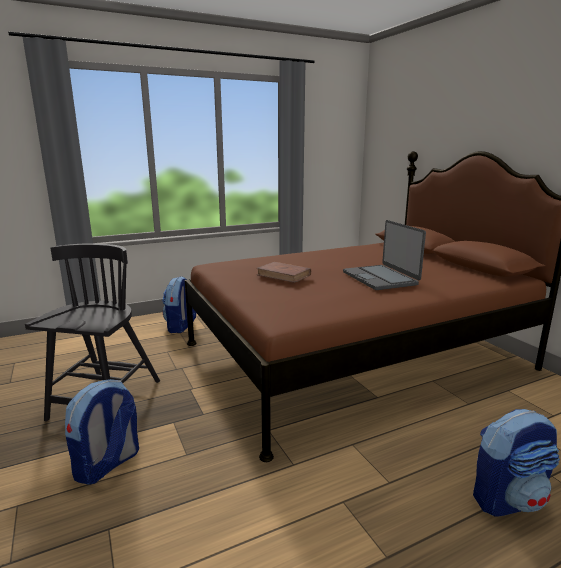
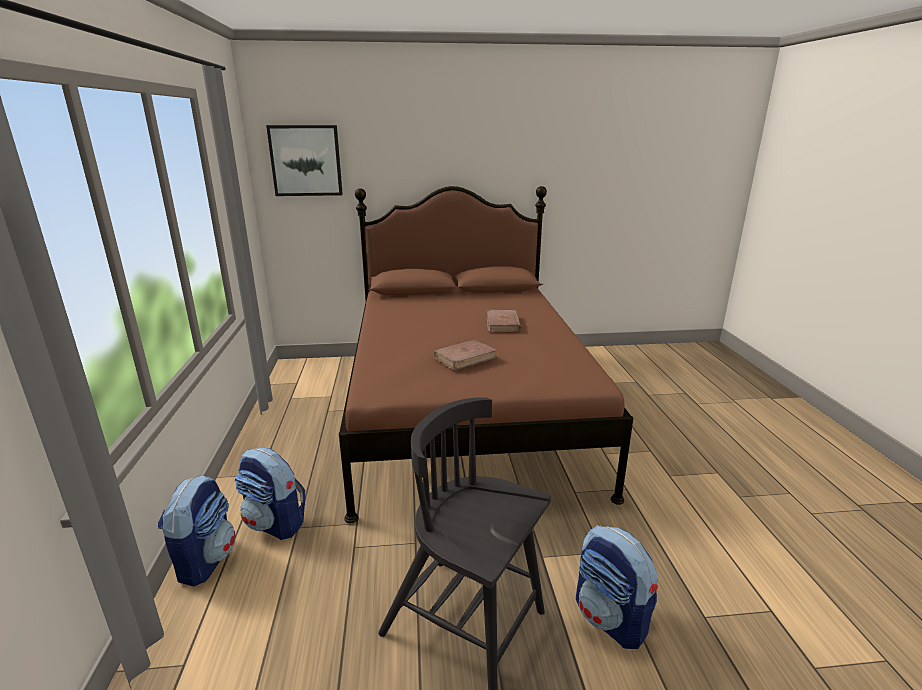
camera: 70 degrees left, 5 degrees up
(380, 278) = (502, 324): laptop -> brown book
(390, 128) = (306, 161): none -> picture
(508, 499) = (667, 415): backpack -> backpack (205, 560)

